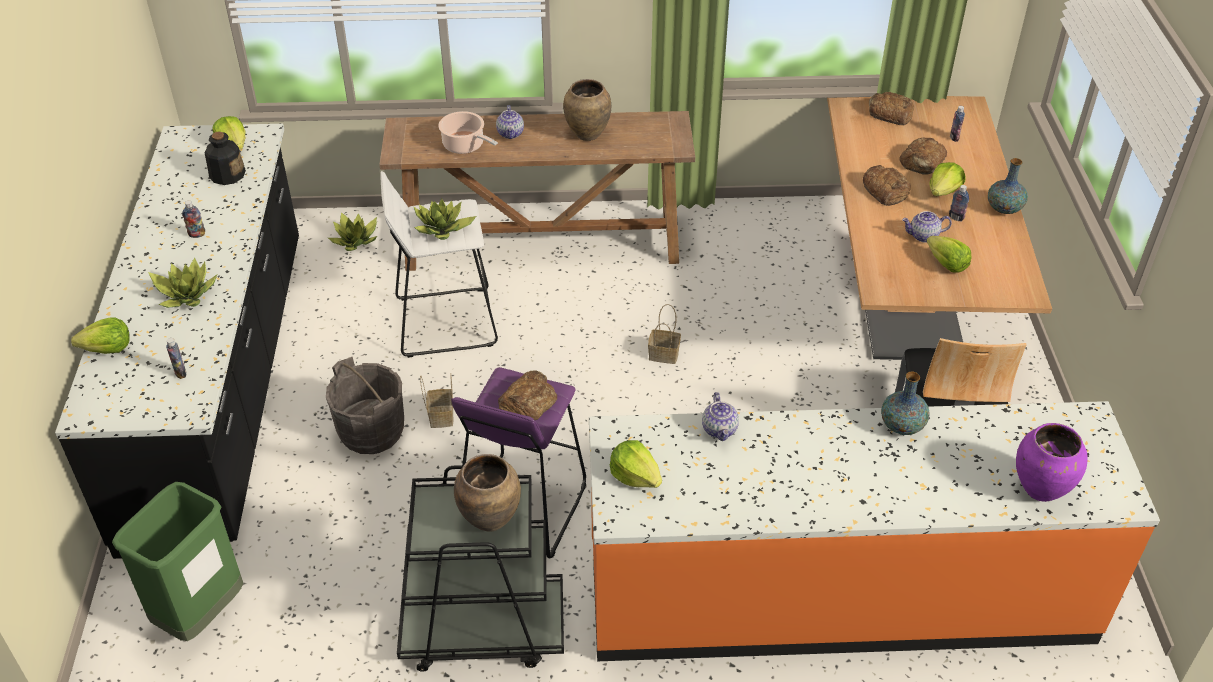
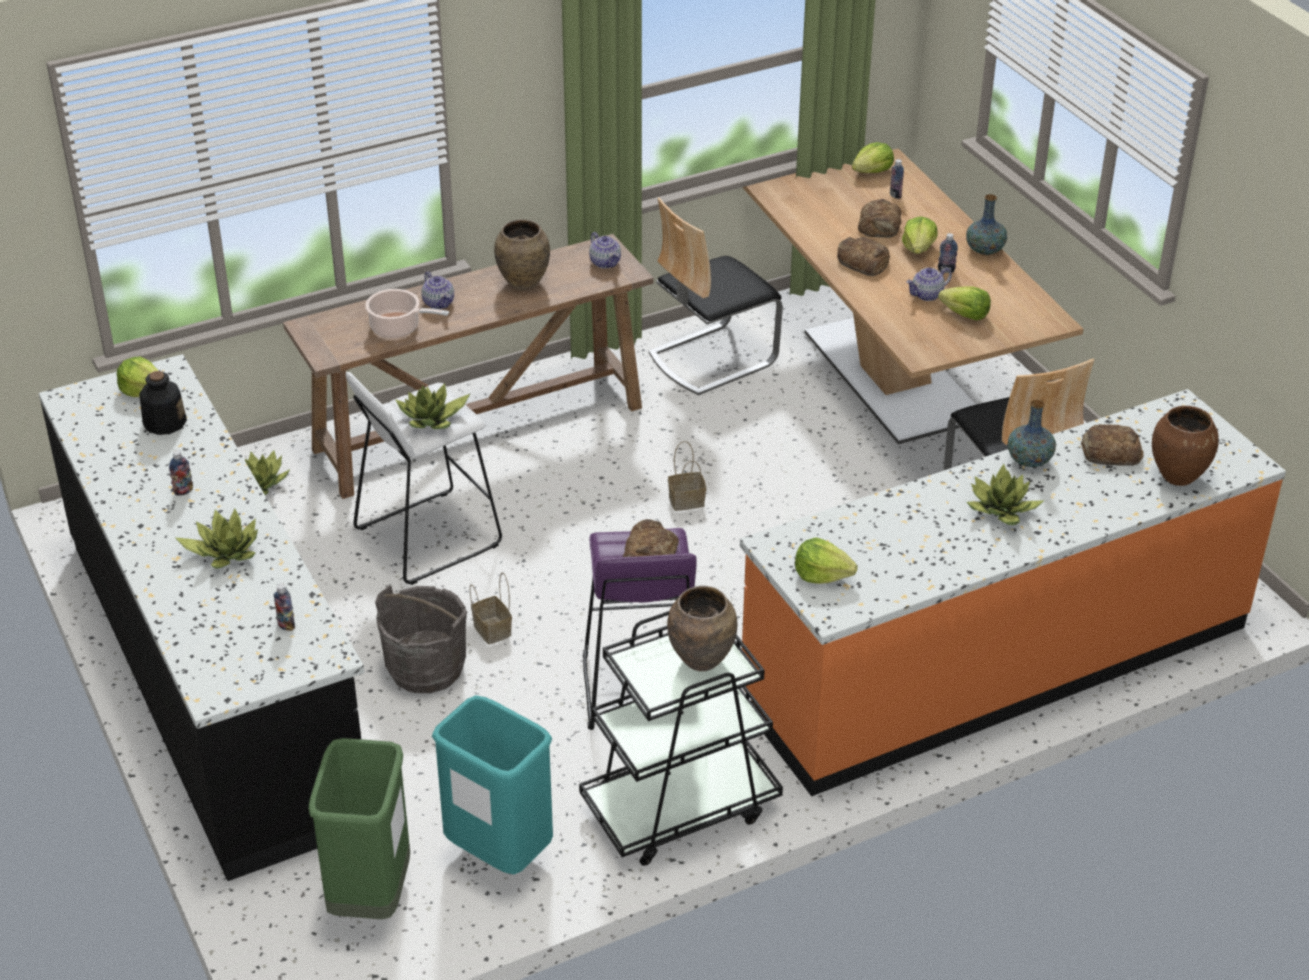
camera: 25 degrees left, 5 degrees down
(108, 348) = (182, 627): lettuce -> lettuce (872, 171)
(318, 613) = (498, 853): none -> turquoise trash can
(720, 429) = (871, 512): teapot -> teapot (605, 263)
(762, 236) = (711, 357): none -> chair
(843, 467) = (1002, 510): none -> potted plant
(890, 113) = (817, 186): bread -> bread (1109, 451)
(1041, 490) = (1178, 476): purple vase -> brown vase

